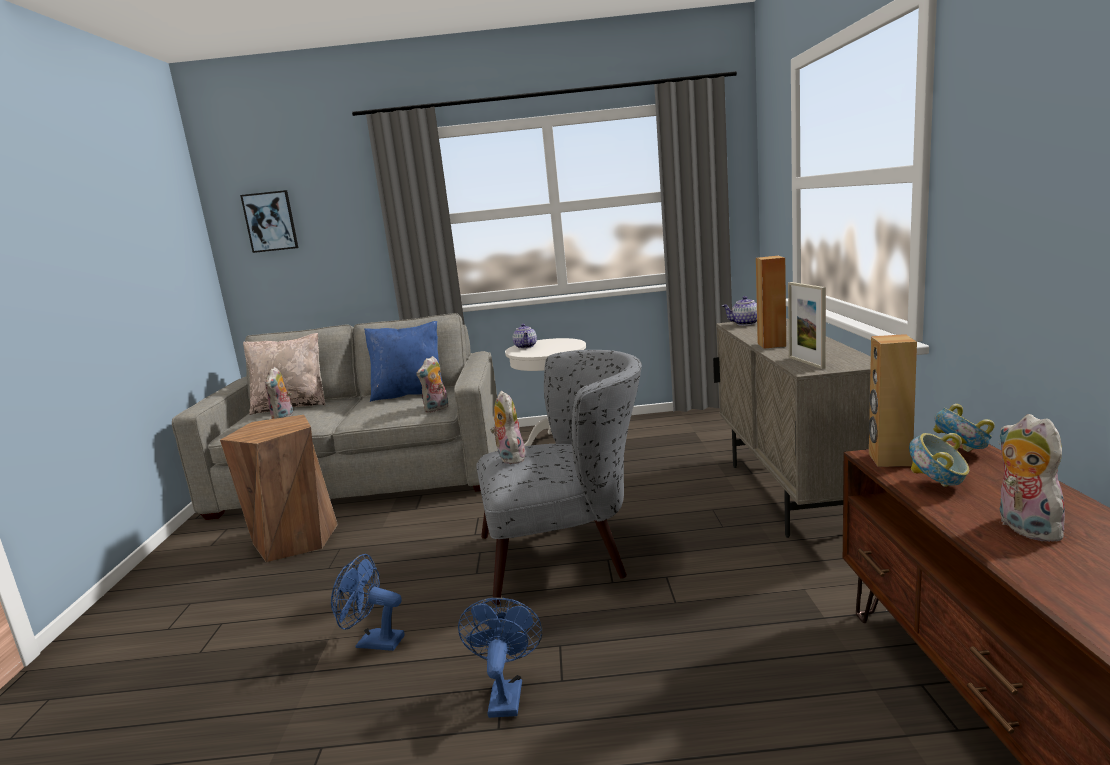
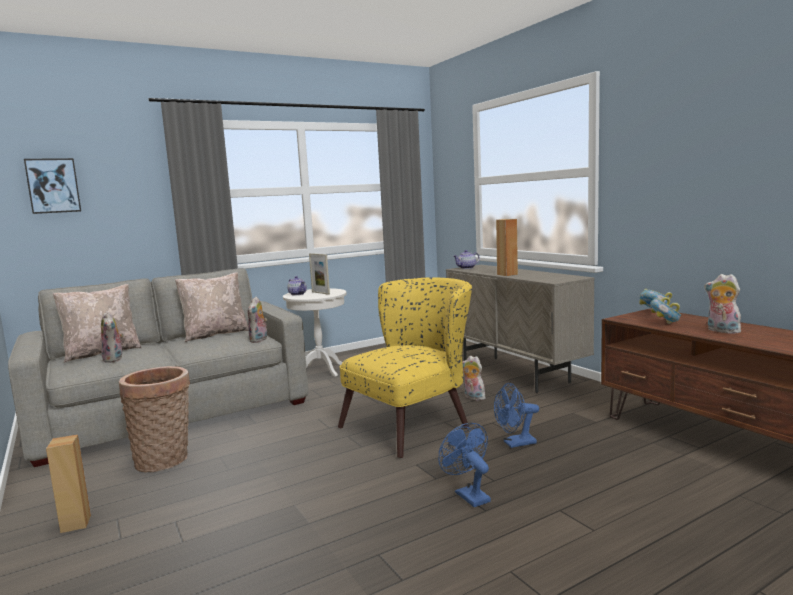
camera: 30 degrees left, 5 degrees down
(295, 539) = (165, 460): brown stool -> basket
(373, 642) = (335, 497): blue fan -> blue fan (515, 444)
(409, 394) = (215, 334): blue pillow -> beige pillow
(509, 458) = (381, 354): plush toy -> plush toy (473, 397)
(568, 554) = (414, 424): grey armchair -> yellow armchair
(806, 362) = (546, 279): picture frame -> picture frame (320, 293)
(889, 459) = (628, 319): brown speaker -> brown speaker (75, 524)

